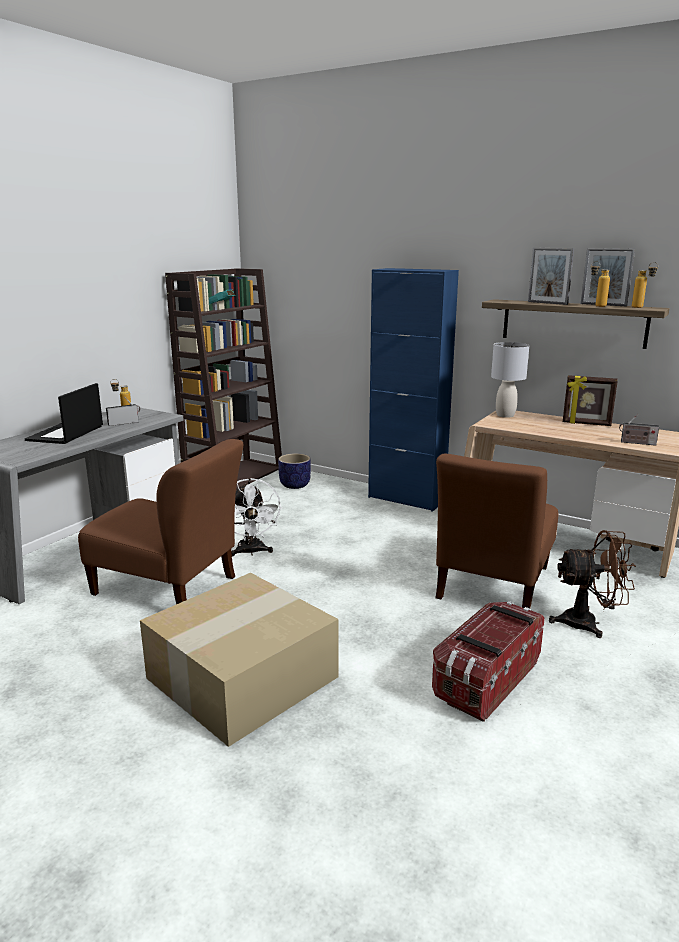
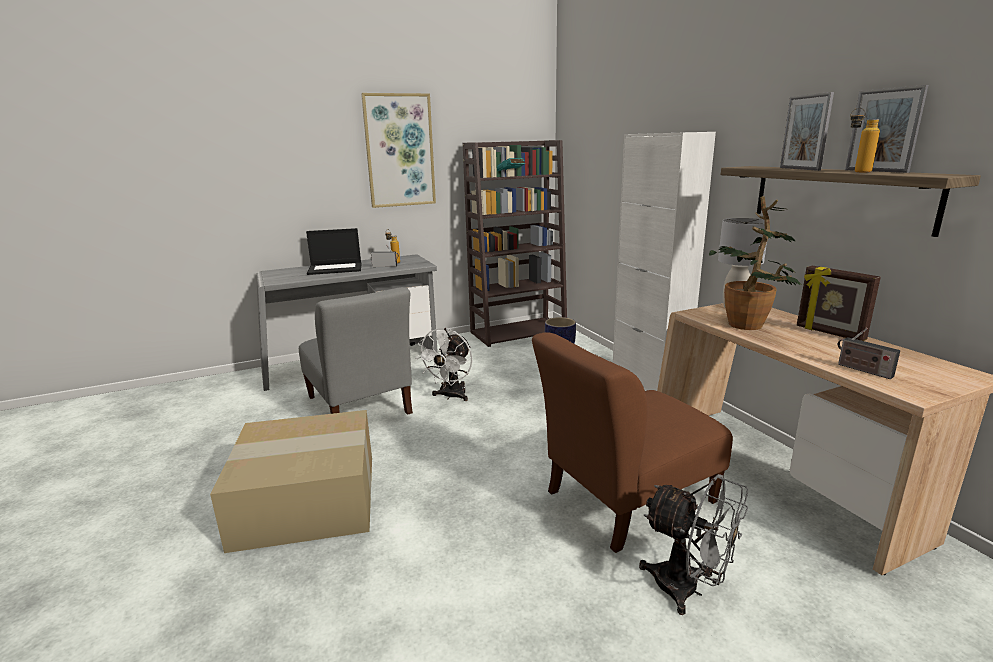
camera: 35 degrees right, 0 degrees up
(66, 434) = (336, 268): laptop -> laptop turned 150 degrees counterclockwise
(104, 284) = (399, 151): none -> picture
(169, 588) = (359, 408): brown chair -> grey chair
(406, 499) = (648, 383): blue cabinet -> white cabinet
(486, 680) = (486, 599): storage box -> none
(538, 428) = (747, 327): none -> potted plant
(588, 623) = (688, 589): brown fan -> grey fan
(641, 307) = (925, 174): bottle -> none

